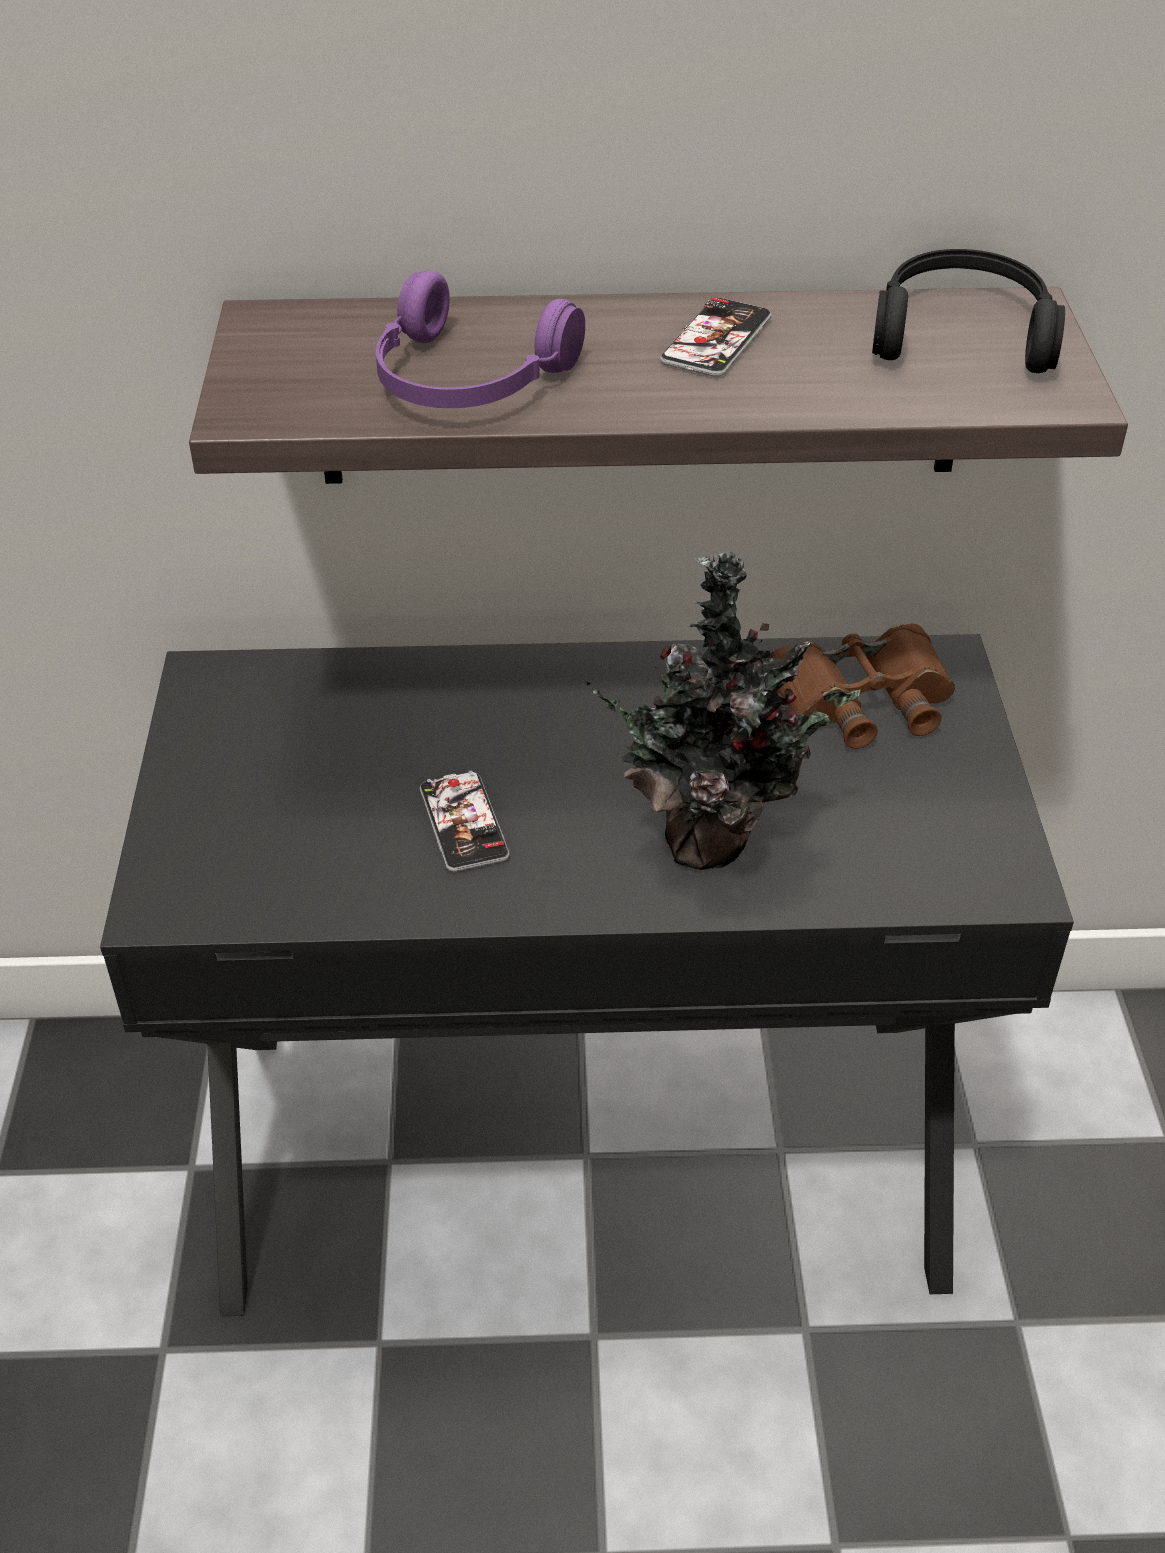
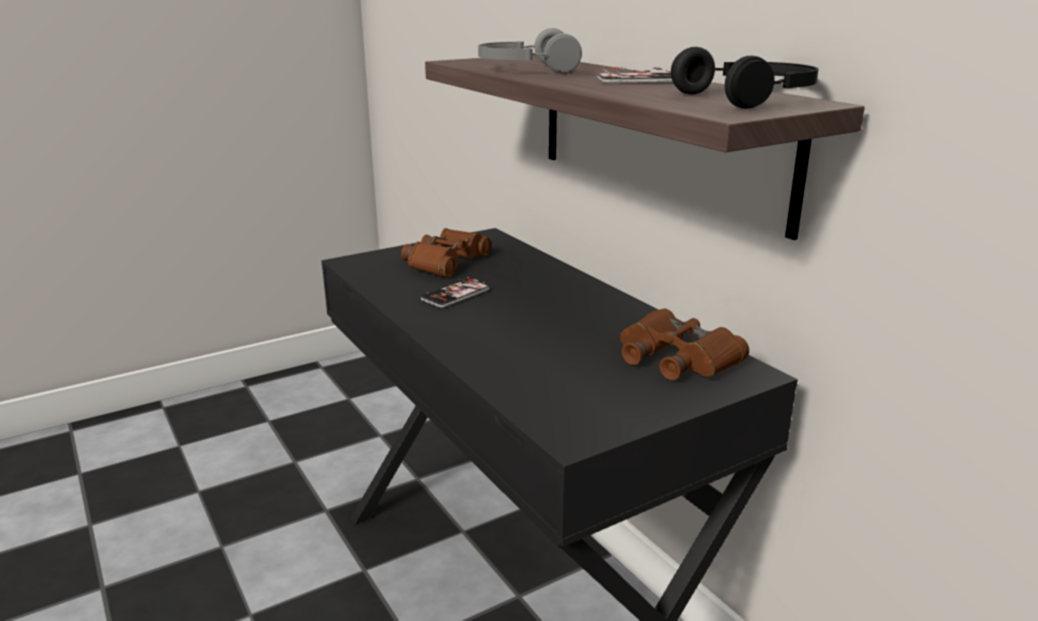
camera: 60 degrees right, 20 degrees down
(293, 779) = (445, 262): none -> brown binoculars
(465, 381) = (527, 69): purple headphones -> grey headphones
(712, 839) = (508, 346): potted plant -> none

